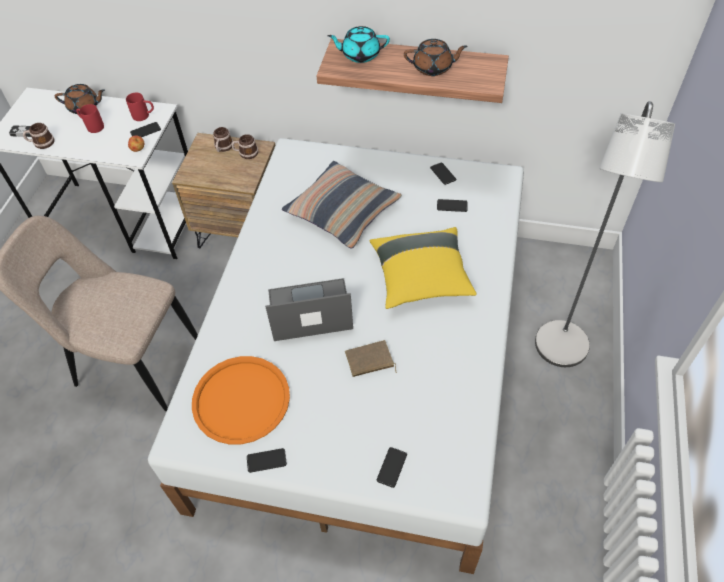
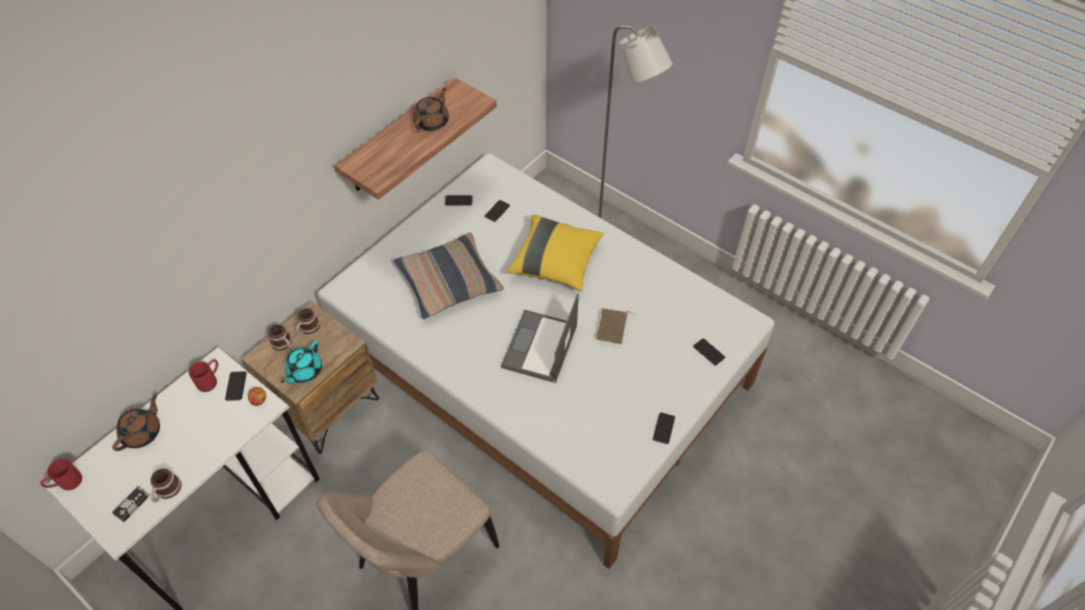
camera: 65 degrees left, 0 degrees up
(92, 126) = (183, 433): red mug -> red mug (66, 483)
(241, 400) = (599, 426): orange tray -> none
(360, 55) = (375, 156): turquoise teapot -> turquoise teapot (304, 371)

